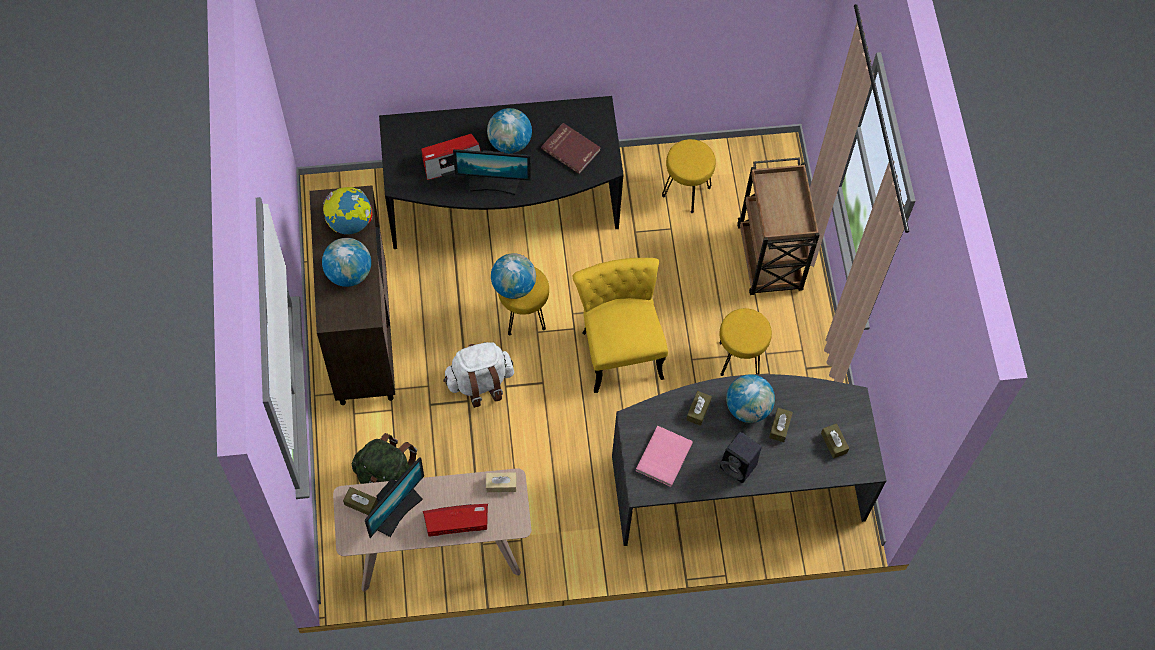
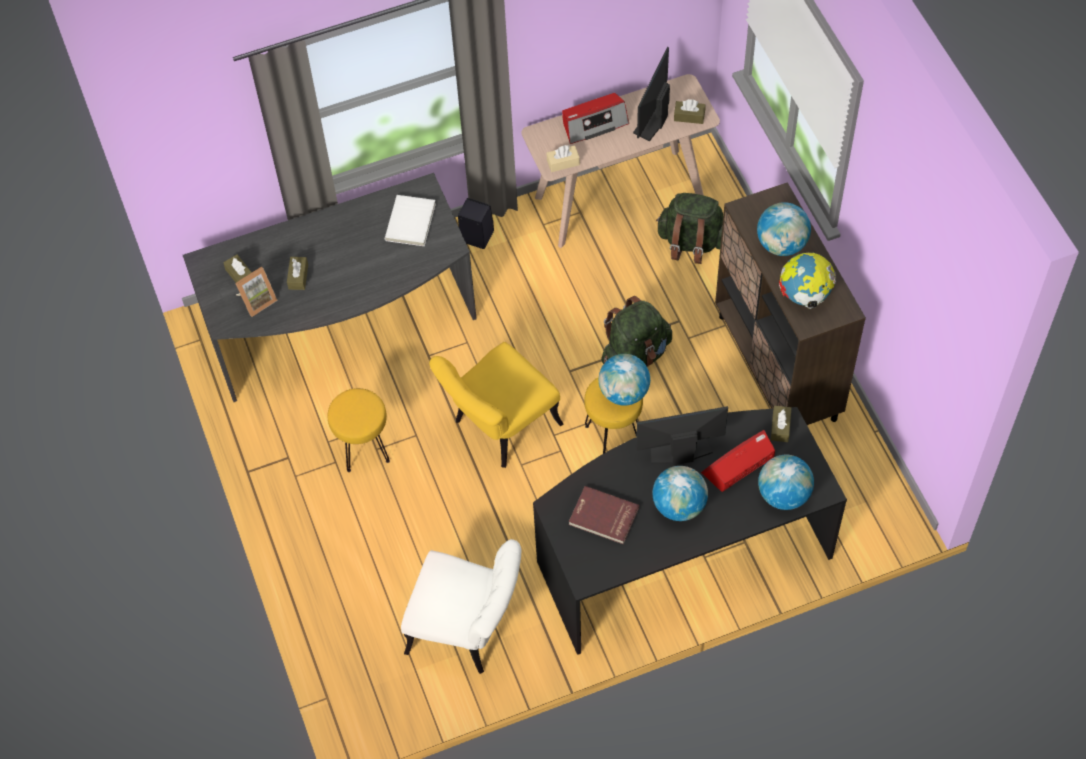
camera: 170 degrees right, 5 degrees down
(480, 382) = (635, 354): white backpack -> green backpack
(619, 346) = (499, 429): yellow chair -> yellow chair turned 75 degrees clockwise
(662, 456) = (411, 222): pink book -> white book
(686, 191) = (468, 630): yellow stool -> white chair
(698, 410) = (385, 272): brown tissue box -> brown tissue box (780, 427)
(739, 466) = (333, 232): black speaker -> black speaker (475, 236)
(747, 408) = (335, 286): globe -> globe (783, 494)
(769, 260) = (350, 570): brown cart -> none
(821, 413) = (257, 300): none -> picture frame

